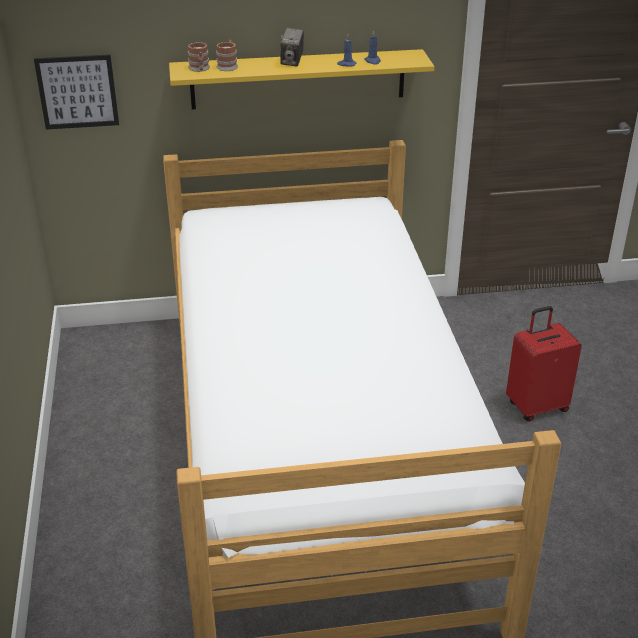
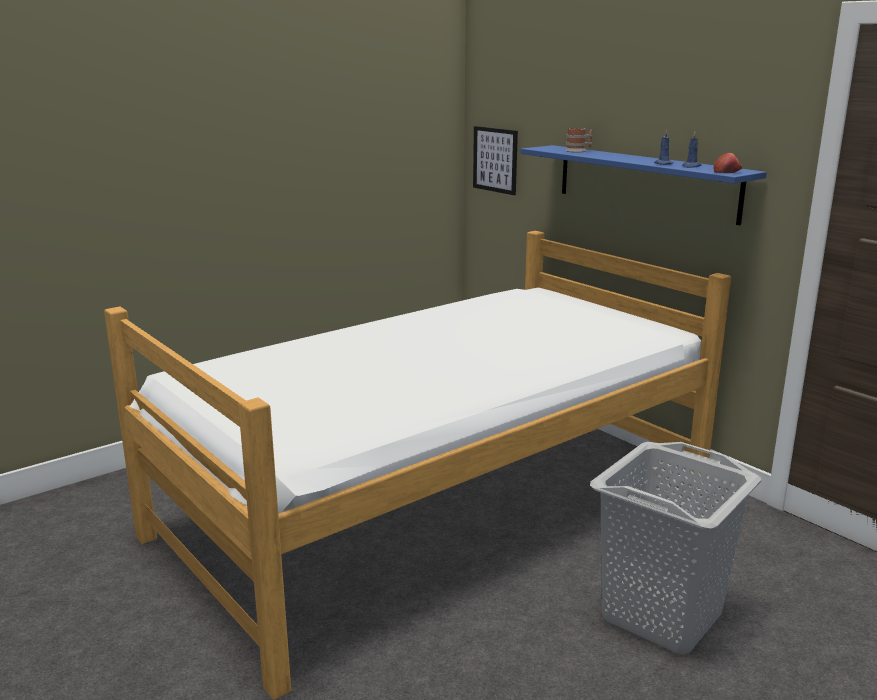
camera: 60 degrees right, 15 degrees down
(199, 69) = (556, 148): mug -> none
(292, 62) = (628, 157): camera -> none
(298, 79) = (645, 182): yellow shelf -> blue shelf
(413, 60) = (727, 172): none -> apple
(536, 406) = (662, 615): red suitcase -> grey laundry basket

